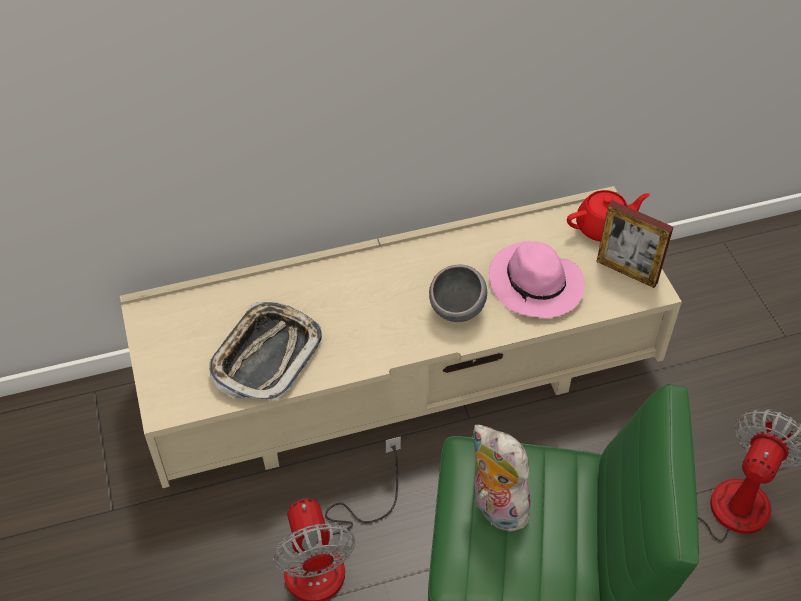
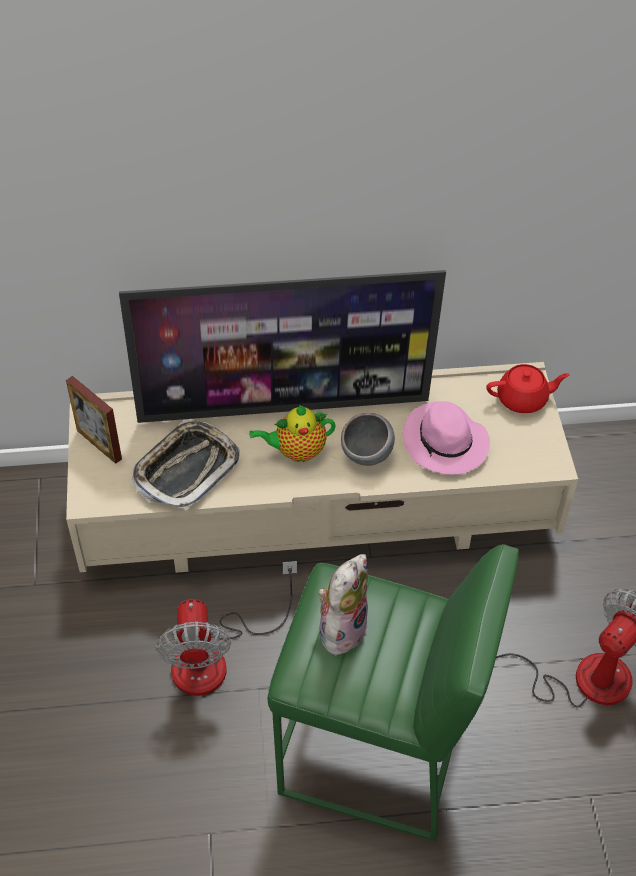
camera: 10 degrees right, 0 degrees up
(357, 273) = (284, 407): none -> television
(381, 318) = (296, 451): none -> teapot
(495, 507) = (341, 628): plush toy -> plush toy turned 60 degrees clockwise
(626, 272) = (534, 444): picture frame -> picture frame (99, 444)

